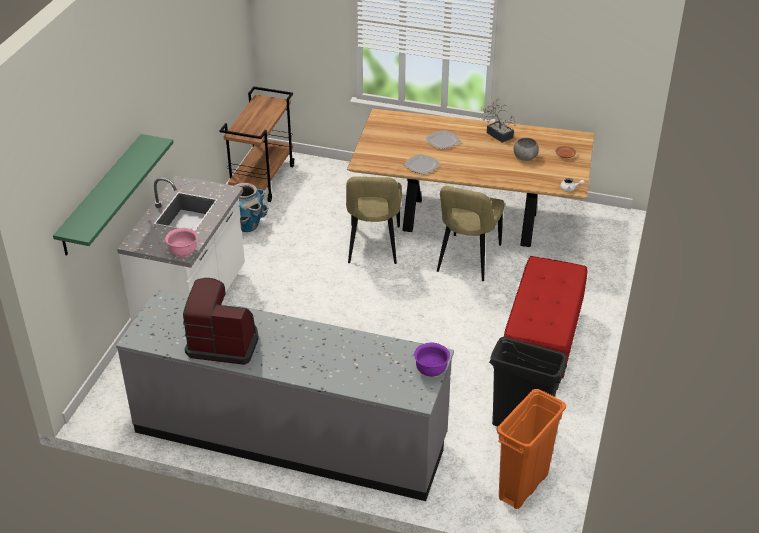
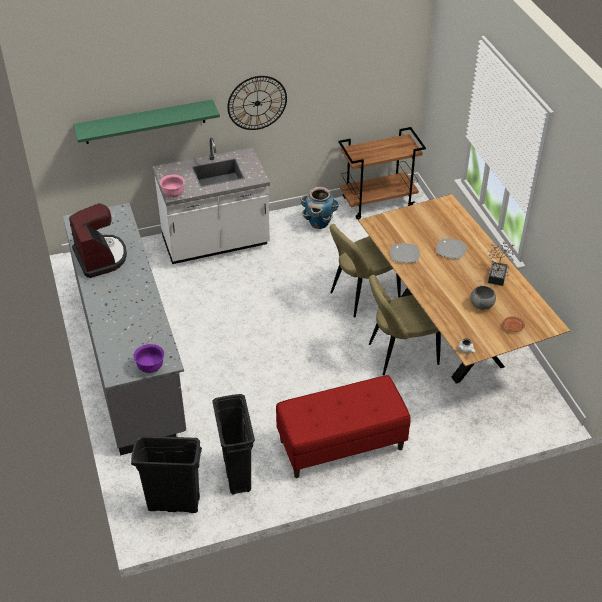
camera: 55 degrees right, 5 degrees up
(167, 119) = (257, 103): none -> wall clock
(523, 487) = (173, 504): orange trash can -> black trash can

